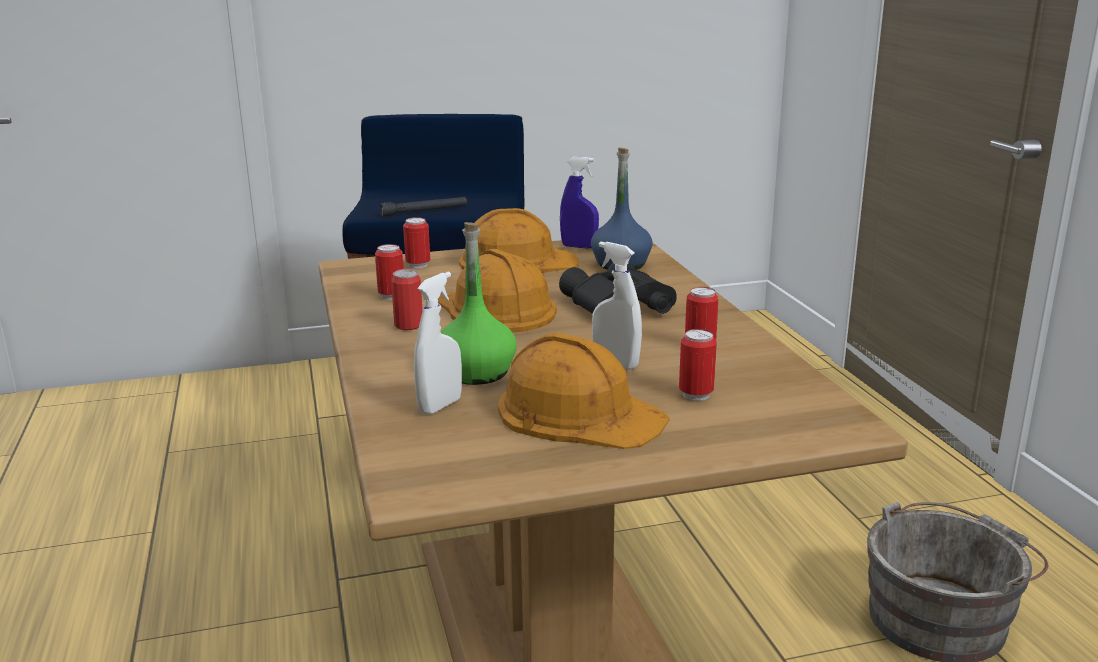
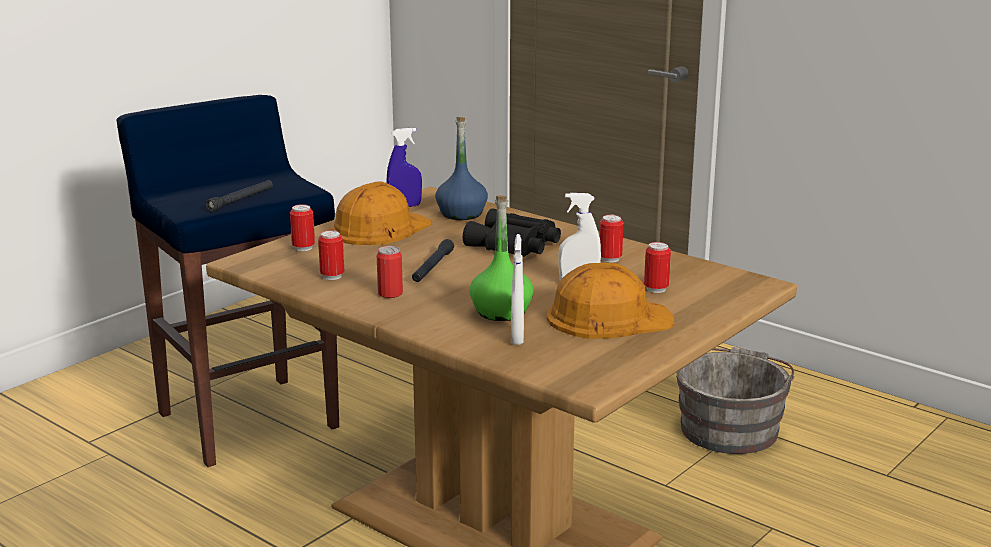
camera: 35 degrees left, 0 degrees up
(496, 309) = (432, 267): orange hard hat -> black flashlight

